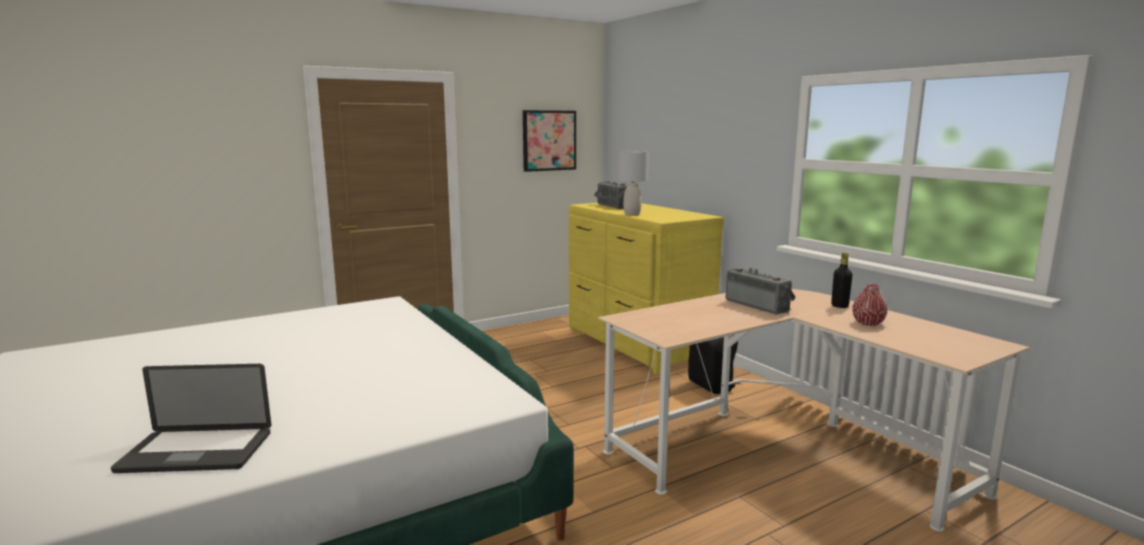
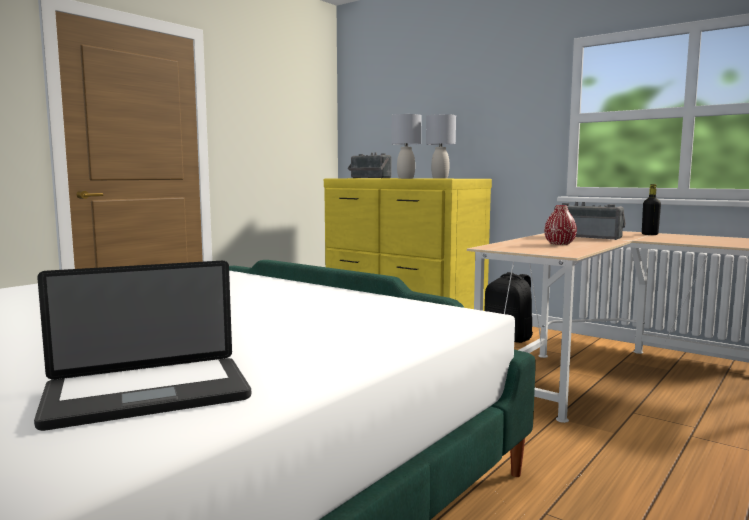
camera: 20 degrees left, 5 degrees down
(549, 140) = (292, 116): picture -> none
(667, 215) = (439, 178): none -> grey table lamp
(868, 323) = (695, 240): red vase -> red vase (559, 244)

